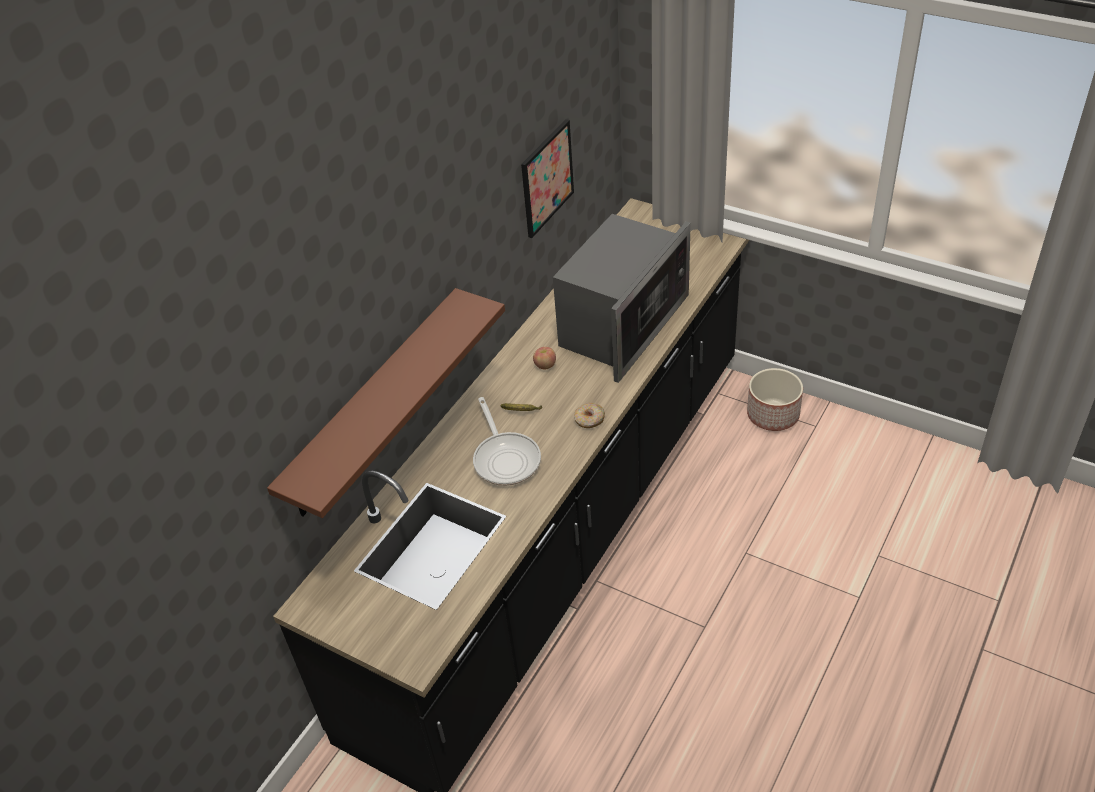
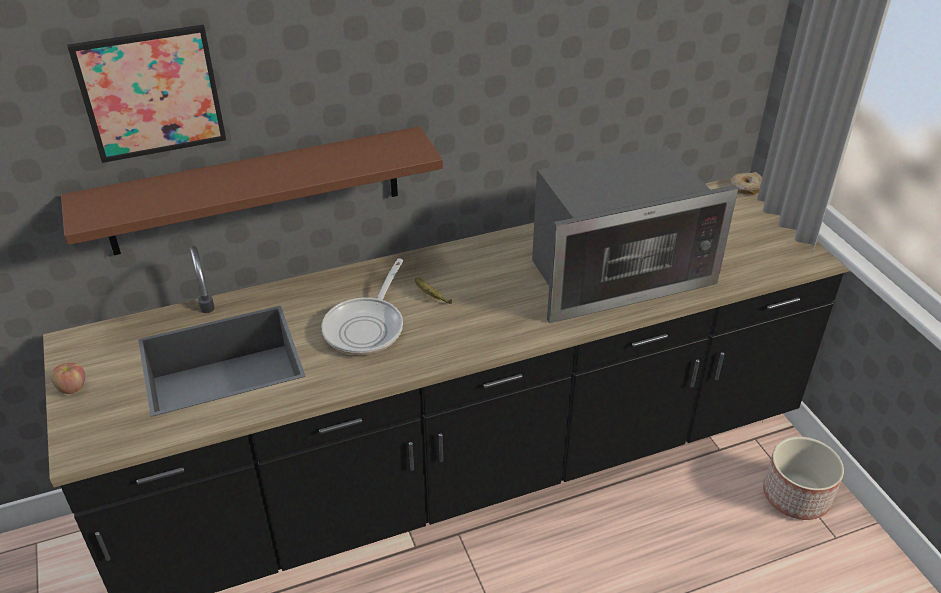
camera: 35 degrees right, 5 degrees down
(545, 365) = (499, 269): apple -> apple (72, 388)
(547, 178) = (614, 75): picture -> picture (151, 93)
(589, 420) = (481, 339): donut -> donut (745, 188)

